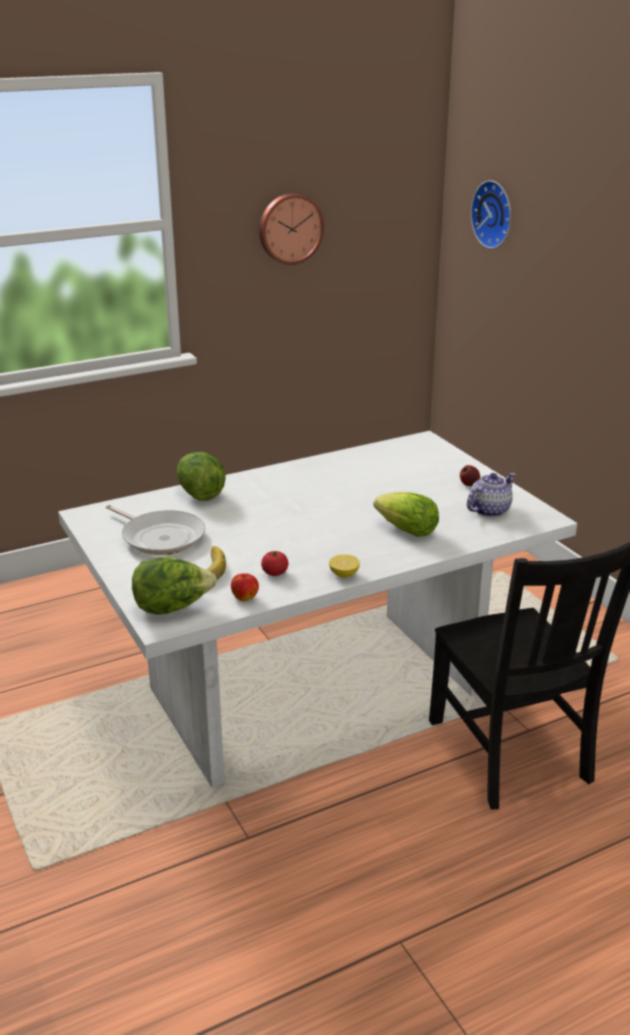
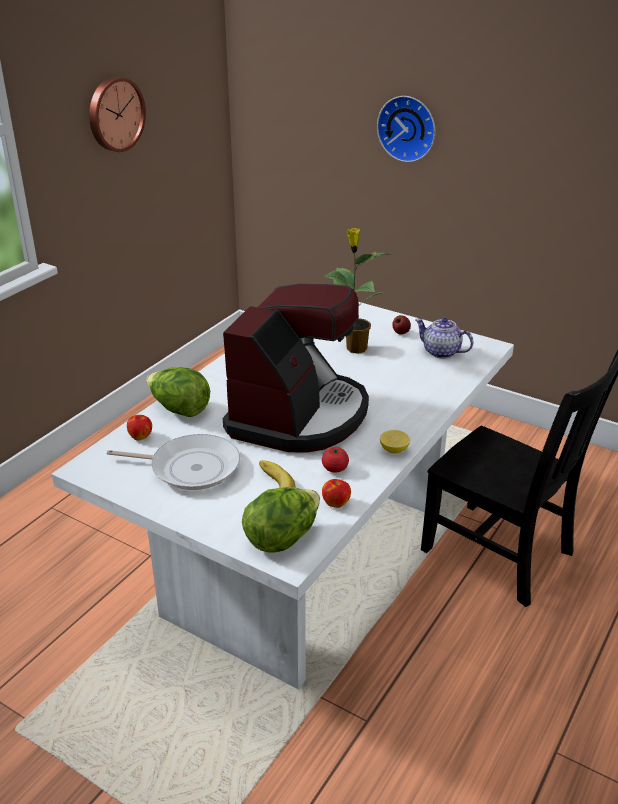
camera: 30 degrees left, 5 degrees up
(148, 504) = (141, 436): none -> apple
(293, 525) = (299, 415): none -> coffee machine
(407, 531) = (399, 391): lettuce -> none
(408, 486) = (355, 348): none -> potted plant
(489, 510) = (440, 352): teapot -> teapot turned 75 degrees counterclockwise
(495, 214) = (298, 75): wall clock -> wall clock (408, 128)

